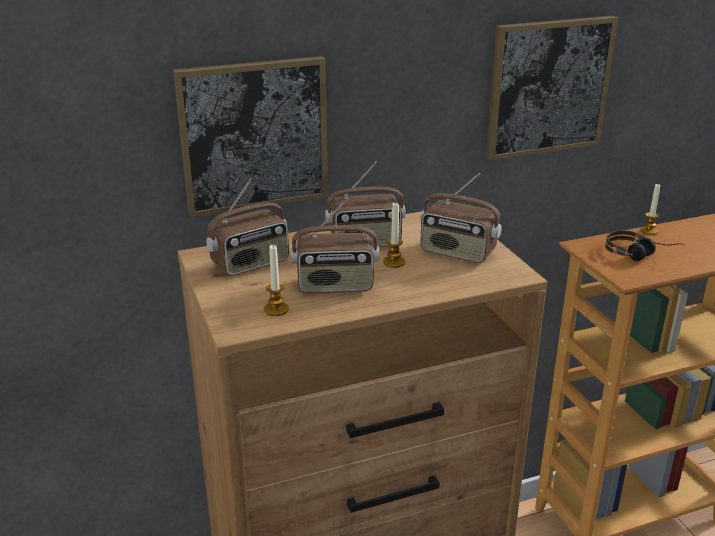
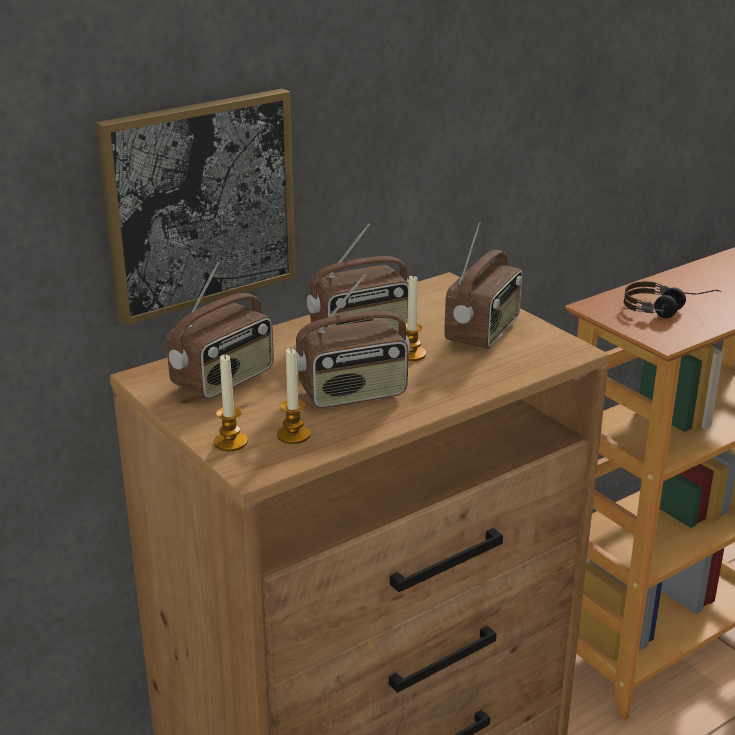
camera: 15 degrees left, 0 degrees up
(457, 252) = (483, 332): radio -> radio turned 75 degrees counterclockwise
(548, 87) = (545, 107): picture -> none
(649, 231) = (664, 279): candle -> candle (230, 442)

